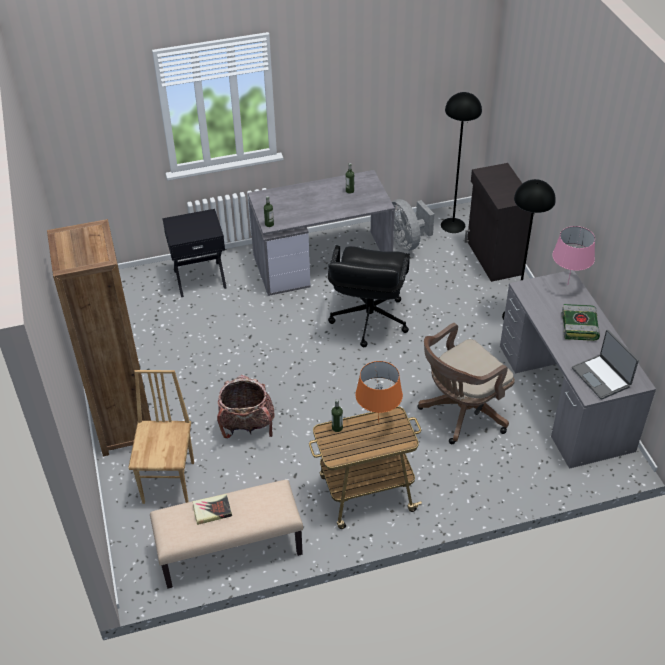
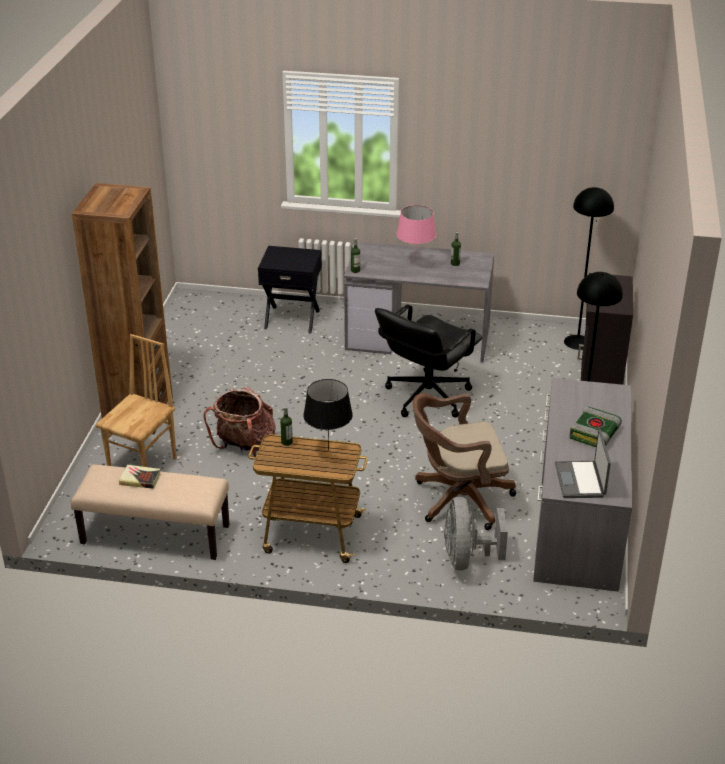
camera: 25 degrees right, 10 degrees down
(378, 422) = (328, 450): orange table lamp -> black table lamp
(407, 242) = (518, 343): grey fan -> grey fan (467, 558)
(567, 284) = (613, 396): pink table lamp -> pink table lamp (415, 265)

